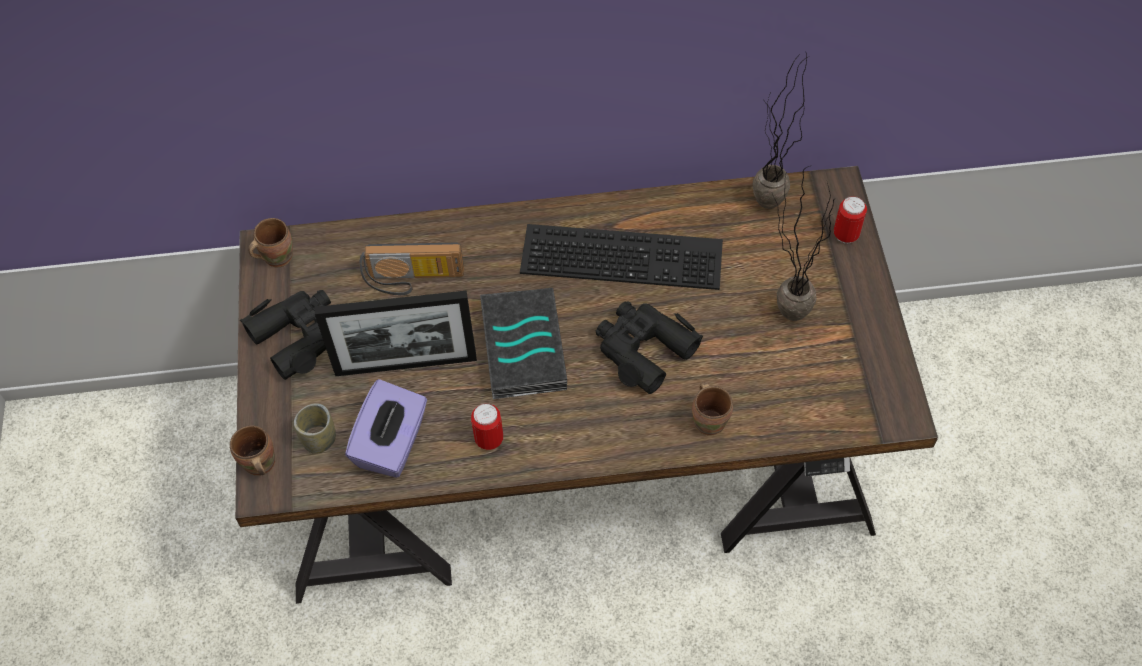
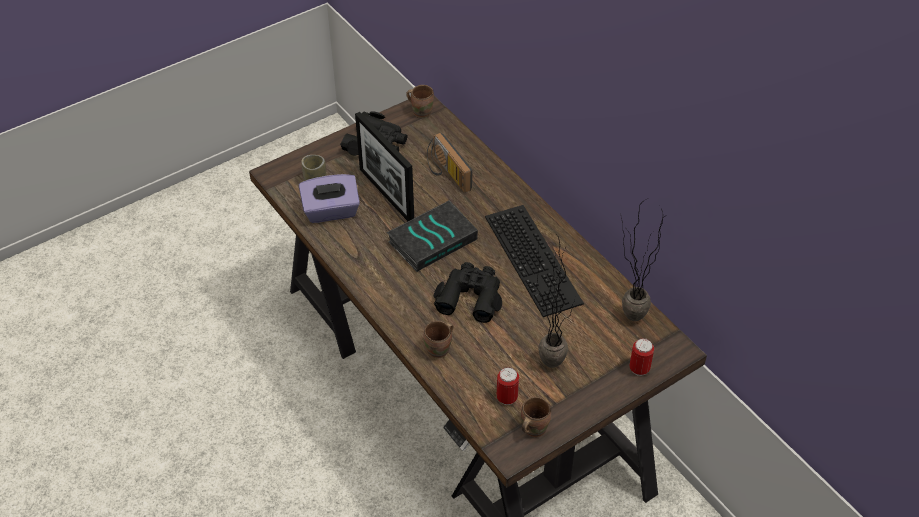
camera: 60 degrees right, 10 degrees down
(258, 465) = (285, 164): brown mug -> brown mug (532, 428)
(489, 439) = (360, 251): can -> can (507, 398)

